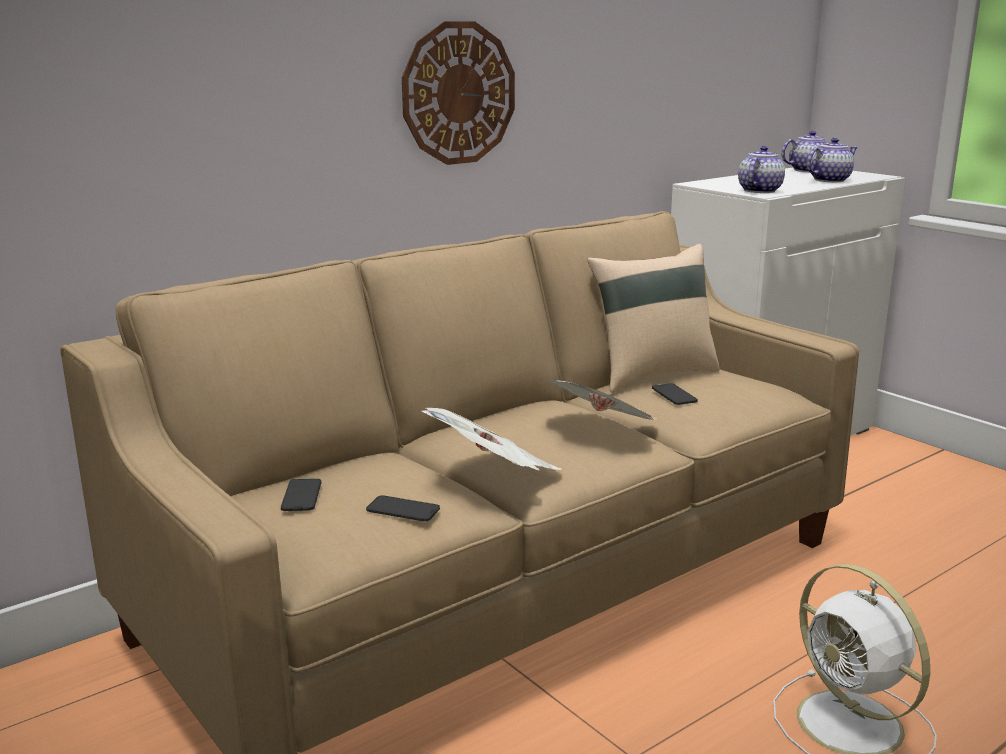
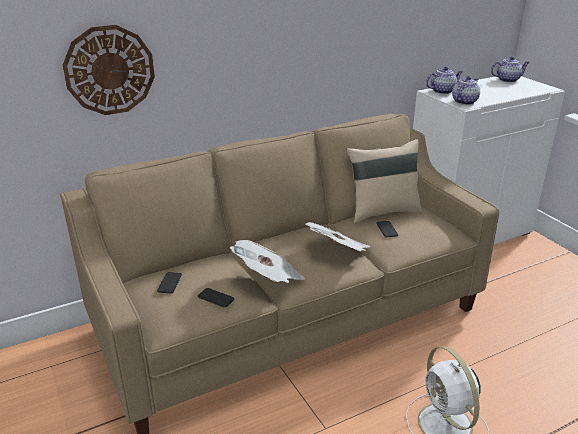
camera: 10 degrees right, 10 degrees up
(458, 93) = (281, 48): wall clock -> wall clock (109, 70)
(830, 180) = (514, 92): teapot -> teapot (442, 91)

